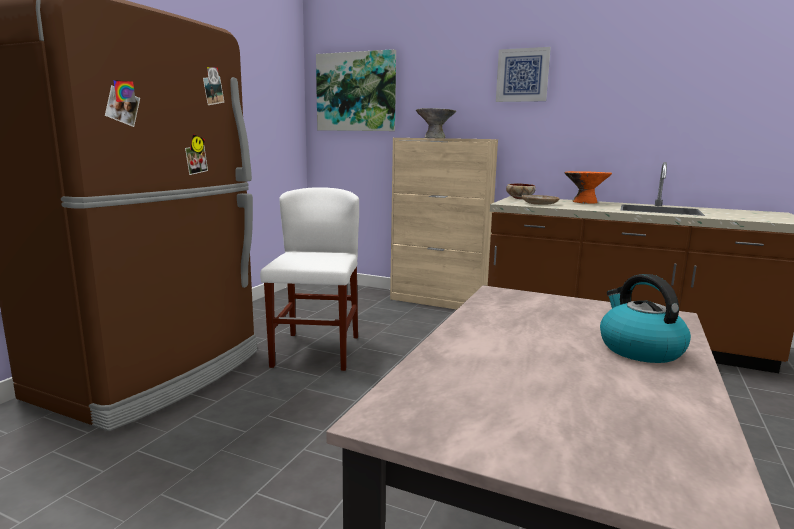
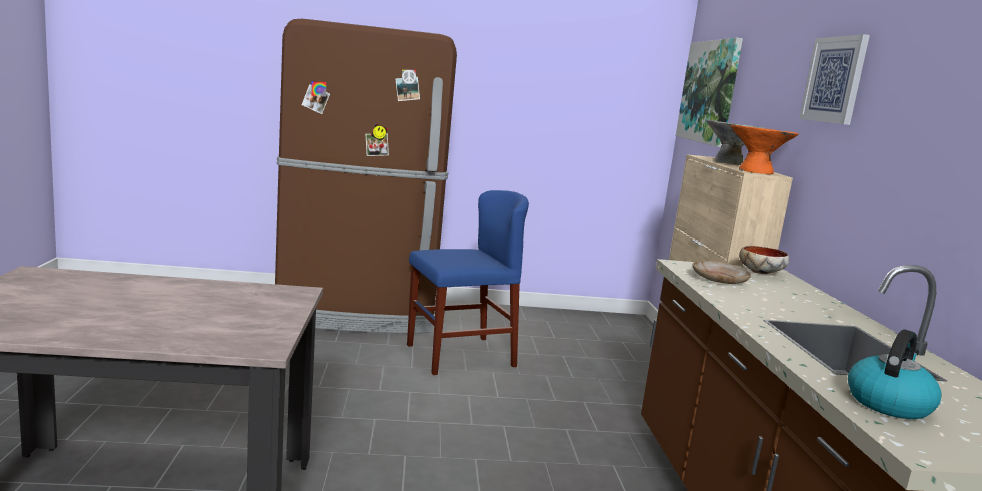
camera: 60 degrees right, 0 degrees up
(316, 351) = (460, 355): white chair -> blue chair
(585, 202) = (818, 304): orange bowl -> orange bowl (755, 171)
(639, 349) = (157, 328): kettle -> kettle (888, 403)

